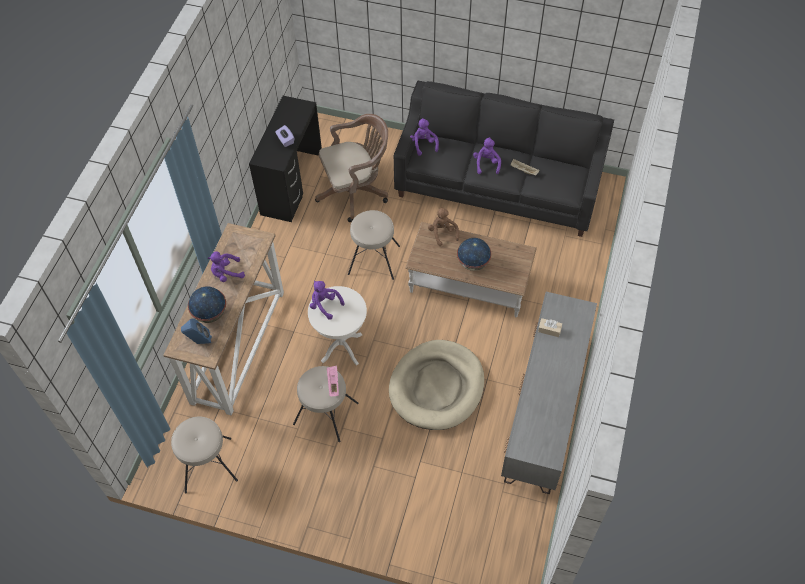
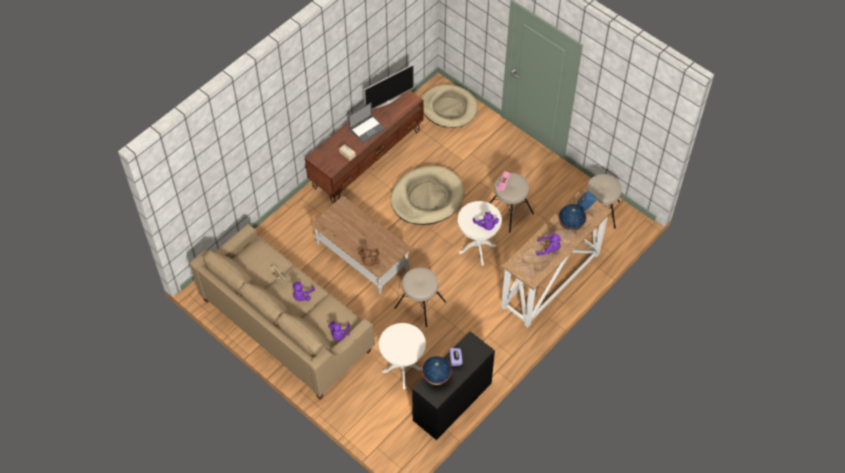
camera: 155 degrees left, 0 degrees up
(356, 192) = (402, 370): brown office chair -> white side table
(472, 263) = (362, 230): globe -> globe (436, 377)
(484, 539) = (449, 108): none -> beige dog bed
(498, 186) = (286, 325): black sofa -> beige sofa
(544, 409) = (367, 158): grey tv stand -> brown tv stand
(549, 376) = (367, 128): none -> laptop
(550, 431) = (388, 101): none -> television

